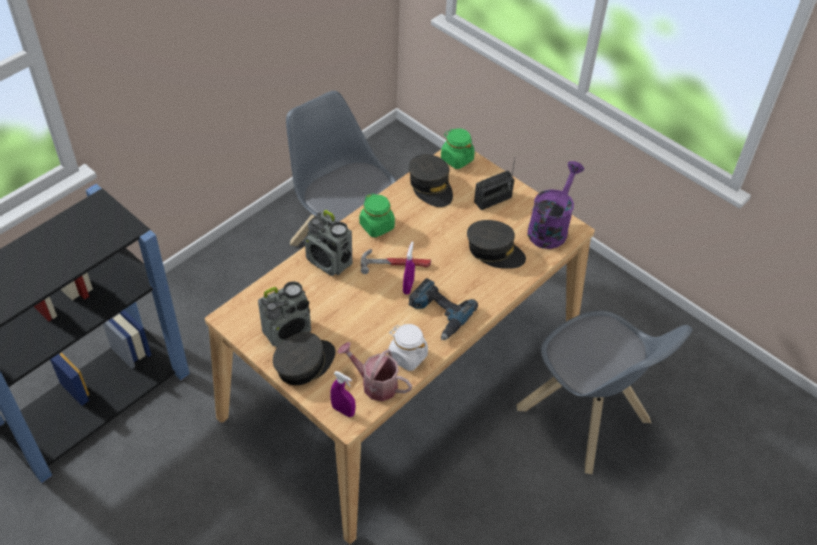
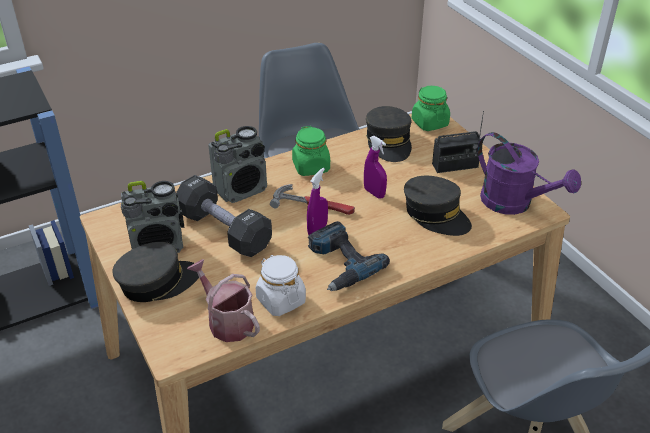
camera: 20 degrees right, 10 degrees down
(329, 262) = (241, 190): radio -> radio turned 90 degrees counterclockwise
(334, 304) = (224, 230): none -> black dumbbell
(343, 410) = (174, 341): purple spray bottle -> purple spray bottle (374, 193)
(550, 227) = (514, 204): purple watering can -> purple watering can turned 90 degrees clockwise

